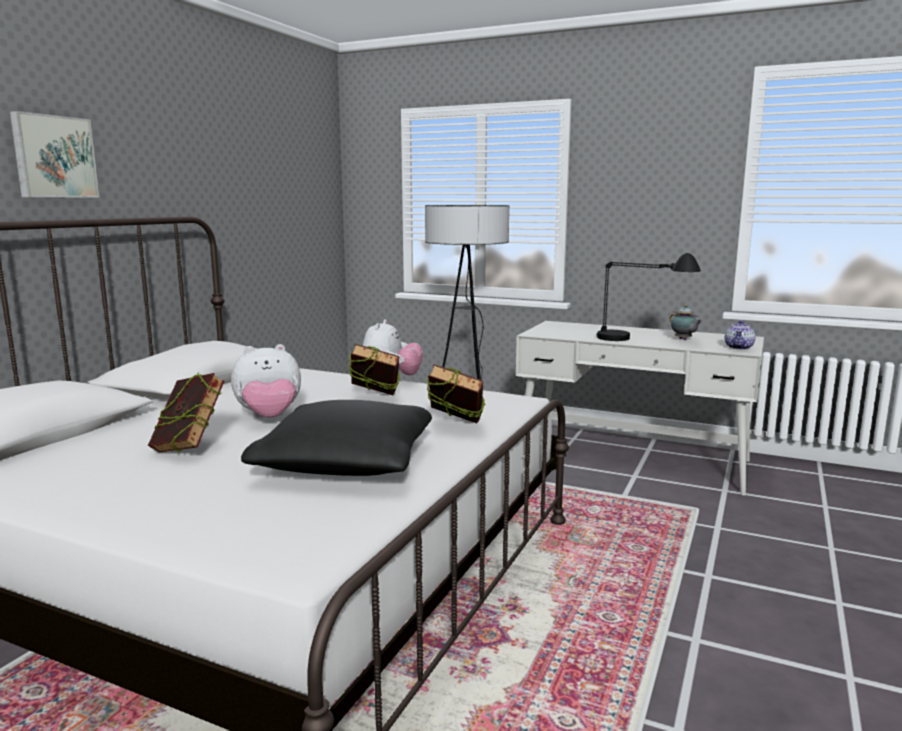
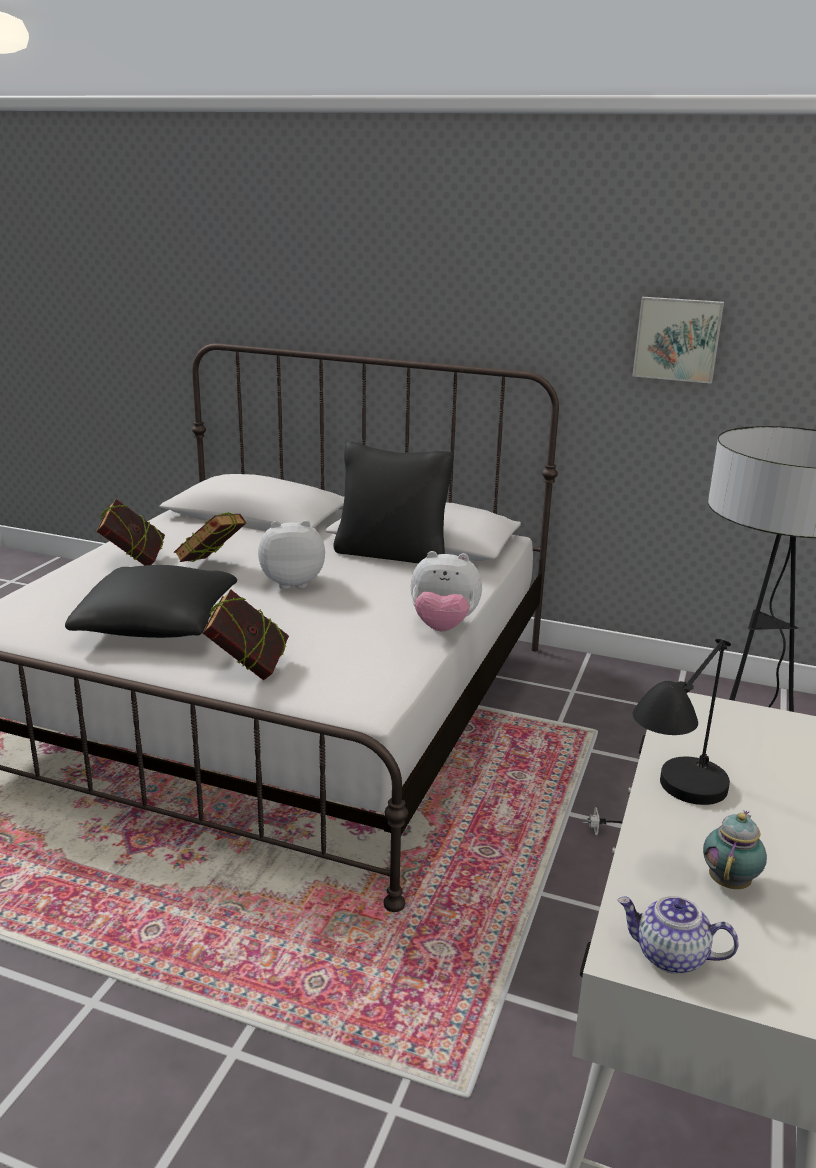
camera: 85 degrees right, 10 degrees up
(53, 157) = (393, 300): picture -> picture (677, 339)
(223, 389) = (392, 553): none -> black pillow
(269, 418) = (292, 582): plush toy -> plush toy turned 105 degrees clockwise
(375, 399) = (357, 623): book -> book (134, 561)
(683, 339) = (730, 881): teapot -> teapot turned 150 degrees clockwise

